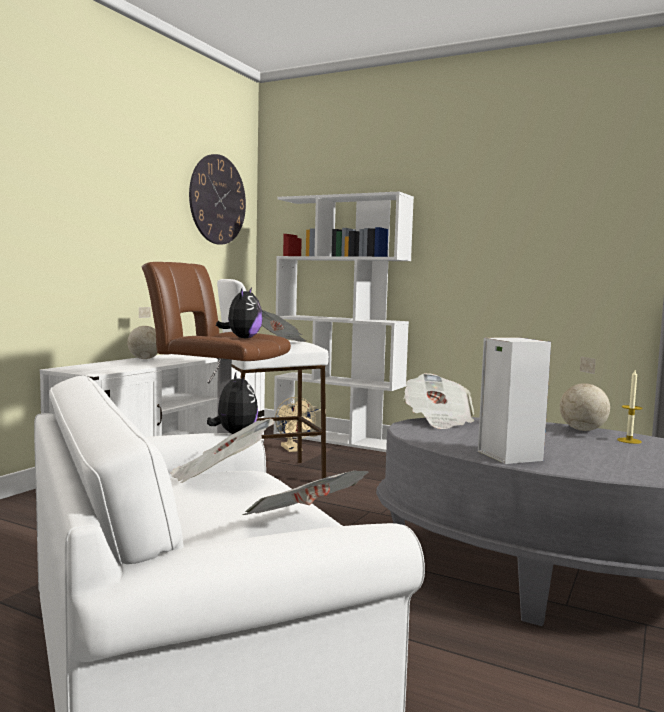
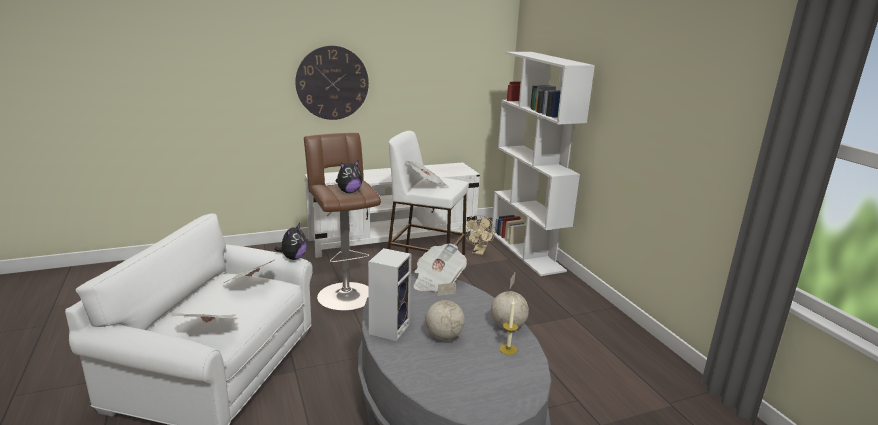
camera: 40 degrees right, 15 degrees up
(144, 359) = (379, 171): globe -> globe (443, 336)
(217, 200) = (466, 51): wall clock -> wall clock (332, 83)

